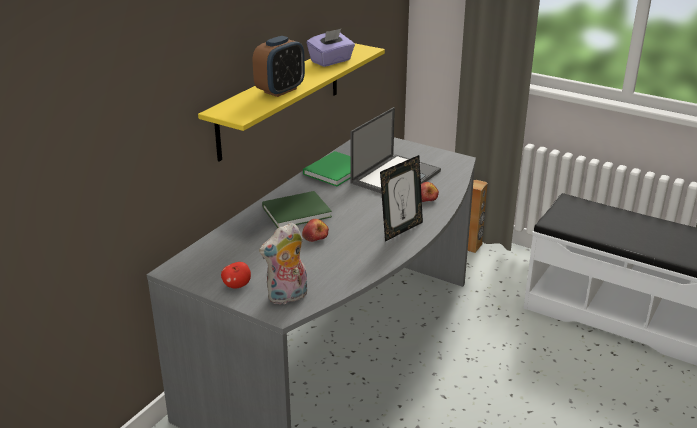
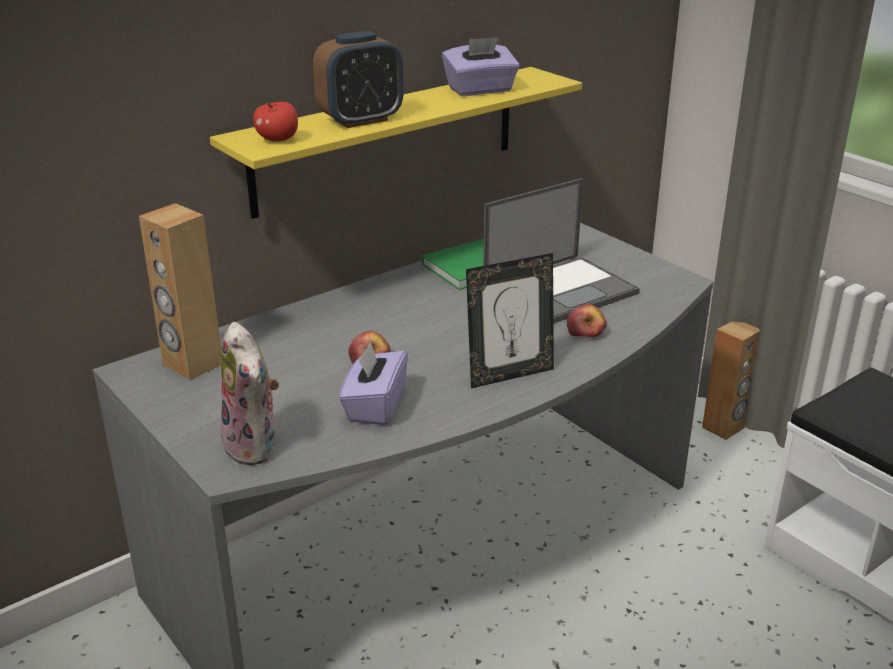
camera: 20 degrees right, 0 degrees up
(209, 259) = (192, 364): none -> brown speaker
(237, 285) = (198, 412): apple -> apple (278, 140)
(287, 297) = (255, 447): plush toy -> plush toy turned 105 degrees counterclockwise
(298, 212) = (373, 318): green book -> none
(338, 261) = (375, 406): none -> purple tissue box

